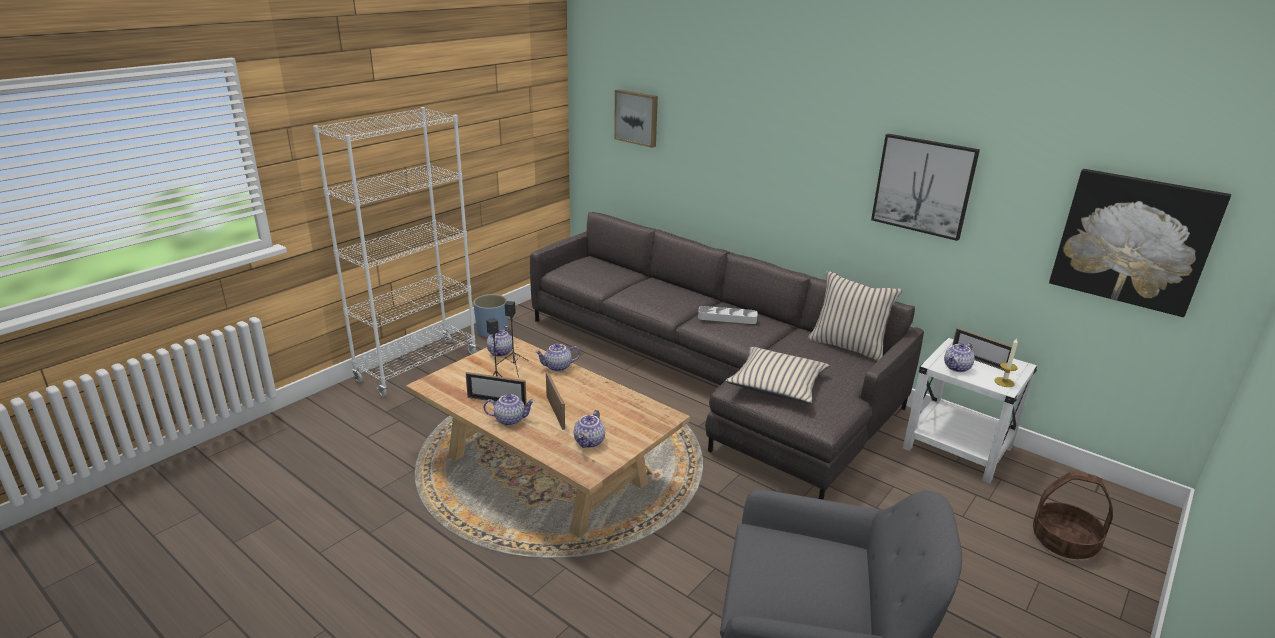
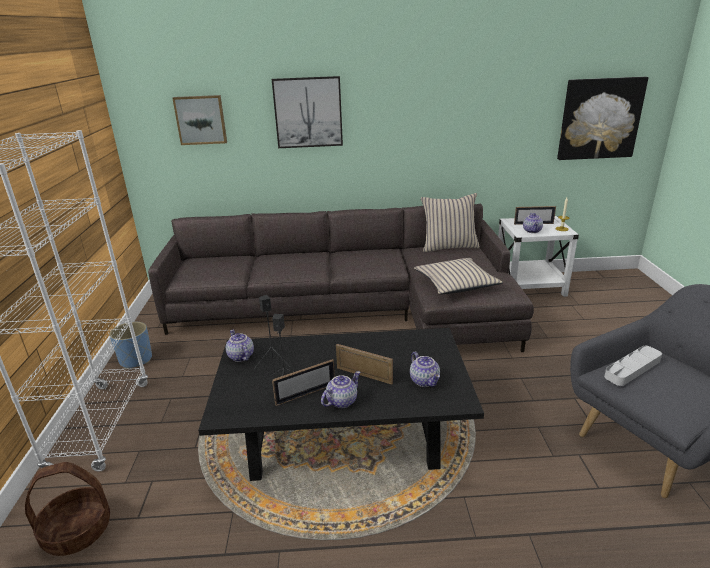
camera: 40 degrees left, 0 degrees up
(547, 470) = (344, 437): beige coffee table -> black coffee table
(557, 367) = (307, 343): teapot -> none
(727, 318) = (361, 259): grey tray -> grey tray (632, 368)
(923, 186) = (468, 117): picture -> picture (308, 112)
(1063, 541) = (631, 307): basket -> basket (77, 531)

